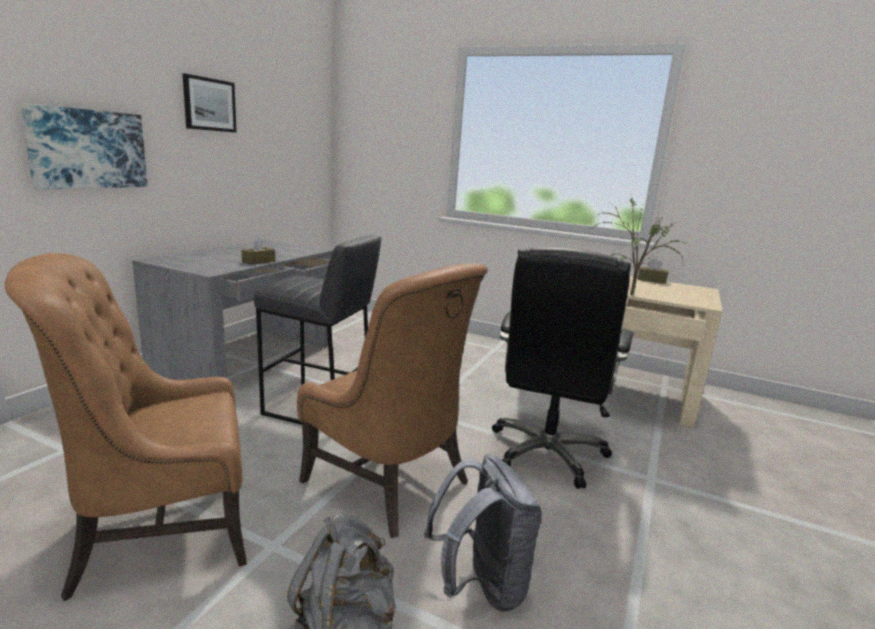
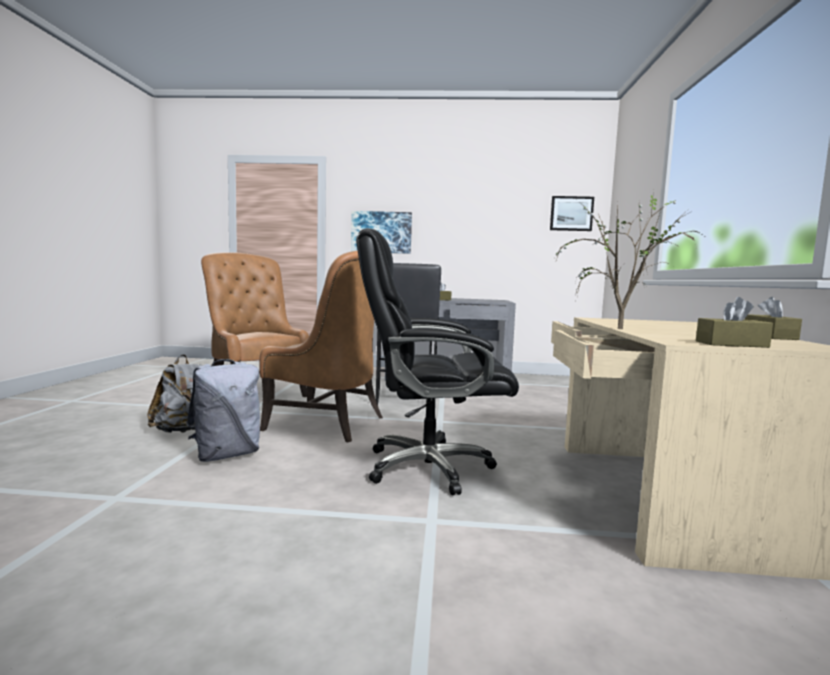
camera: 70 degrees right, 10 degrees down
(209, 104) = (466, 202): picture -> picture (571, 213)
(389, 482) = (328, 423): brown chair -> brown chair turned 90 degrees counterclockwise
(705, 299) = (731, 344): none -> brown tissue box

